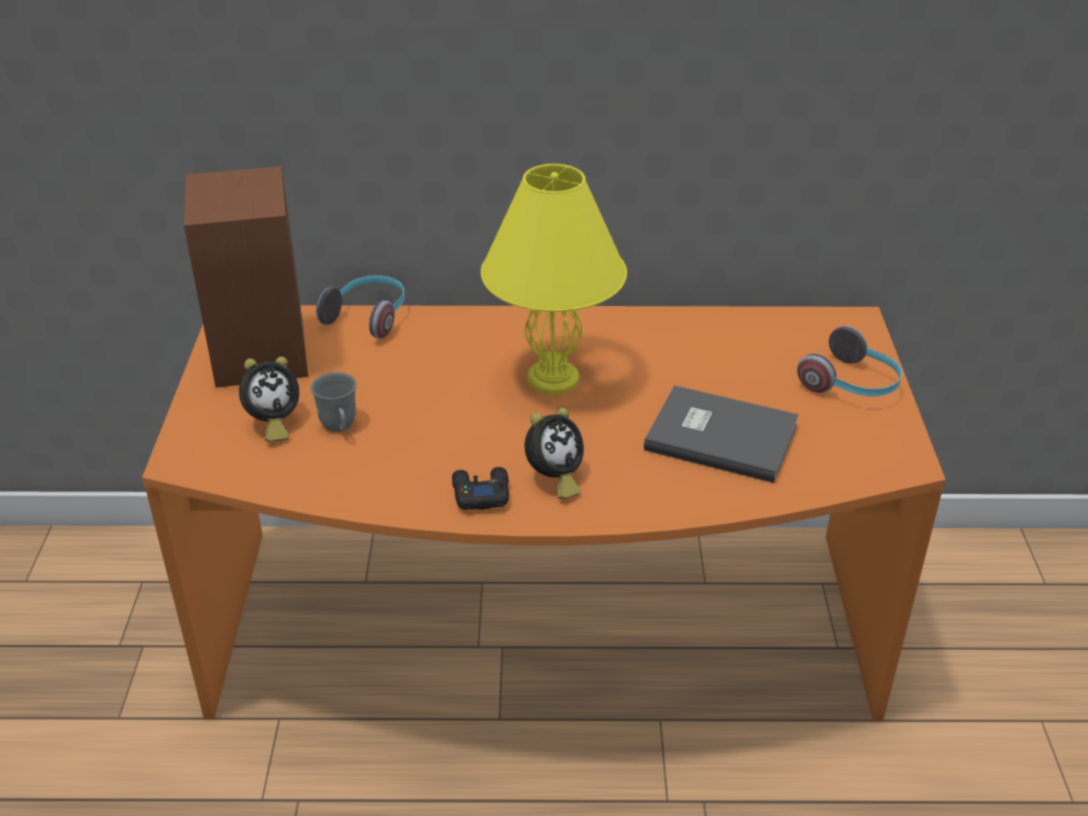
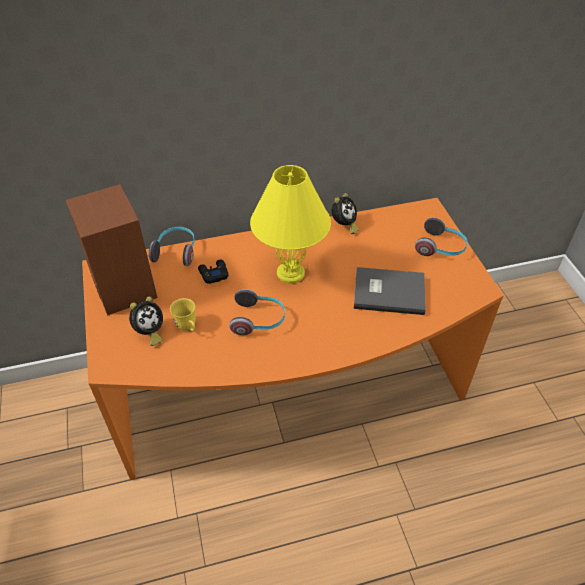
camera: 15 degrees left, 10 degrees up
(340, 428) = (188, 327): grey mug -> yellow mug
(465, 438) = (258, 320): none -> headphones
(480, 493) = (279, 353): black game controller -> black game controller (213, 274)
(553, 479) = (314, 336): alarm clock -> alarm clock (344, 226)

